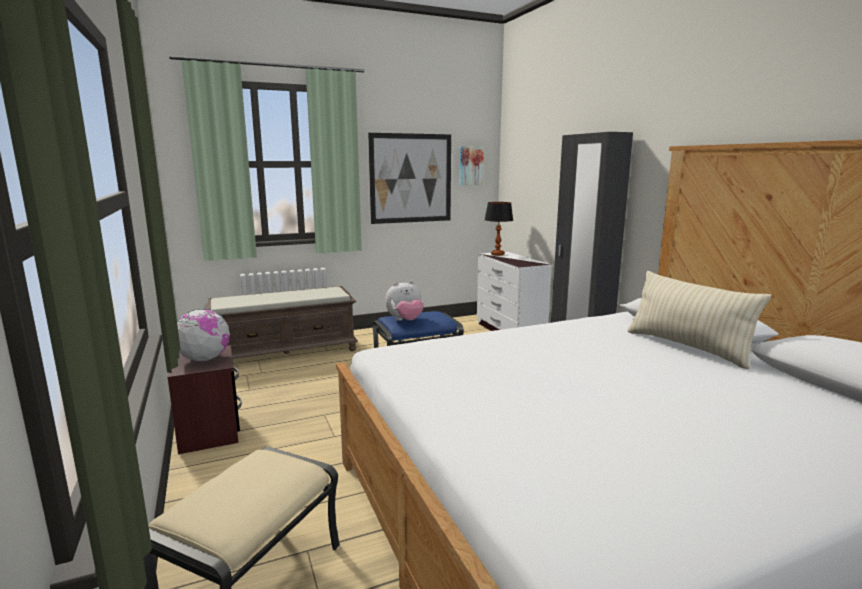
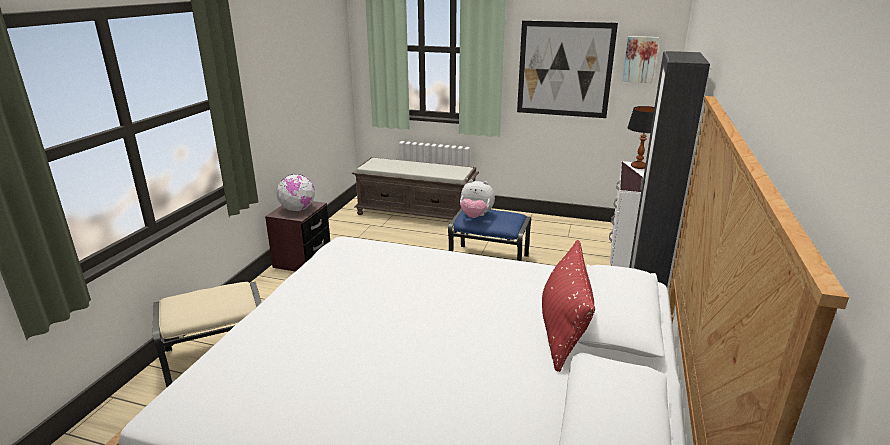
camera: 40 degrees right, 10 degrees up
(687, 347) = (563, 330): beige pillow -> red pillow

